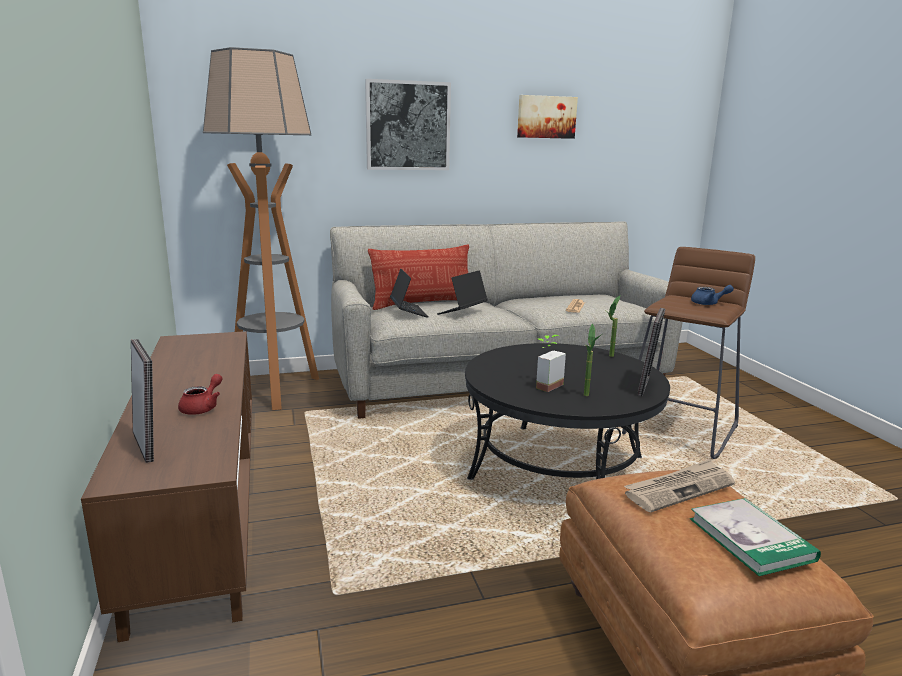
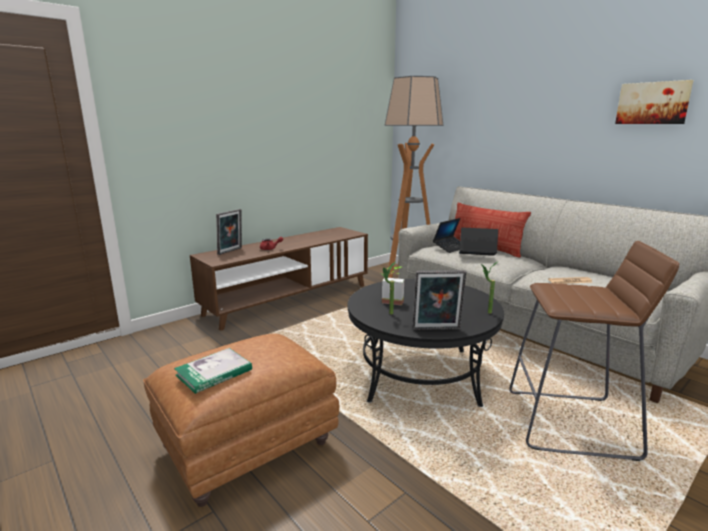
camera: 65 degrees right, 0 degrees up
(407, 126) = (521, 117): picture -> none
(679, 488) = (266, 349): newspaper -> none
(708, 303) = (597, 300): blue teapot -> none

